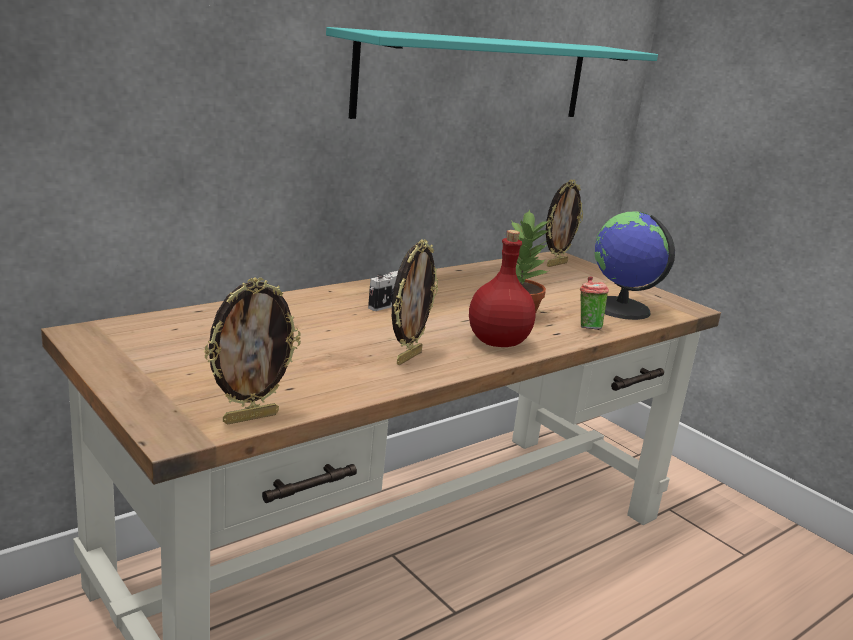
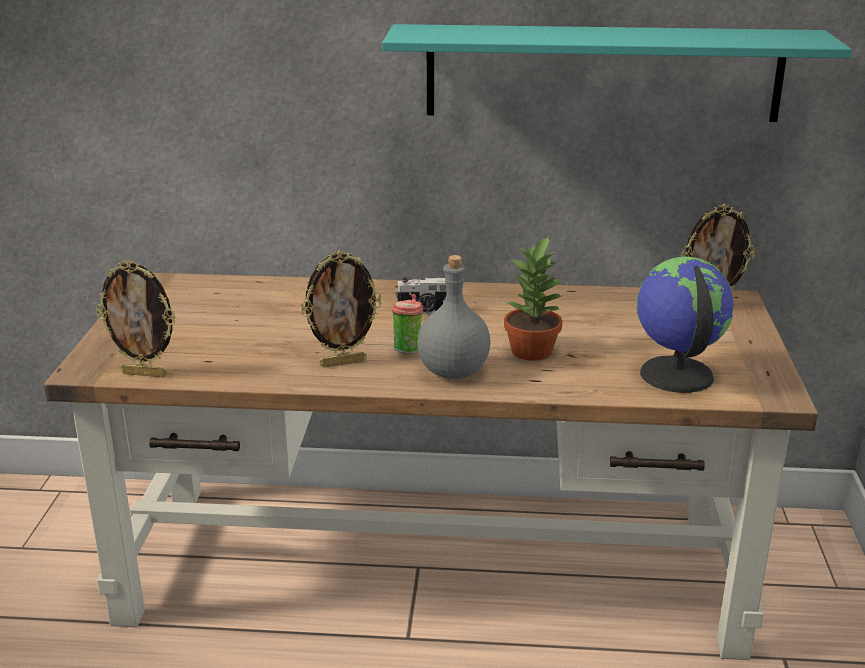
camera: 45 degrees right, 5 degrees up
(498, 342) = (454, 372): red bottle -> grey bottle
(587, 327) = (586, 383): cup -> cup (407, 349)

